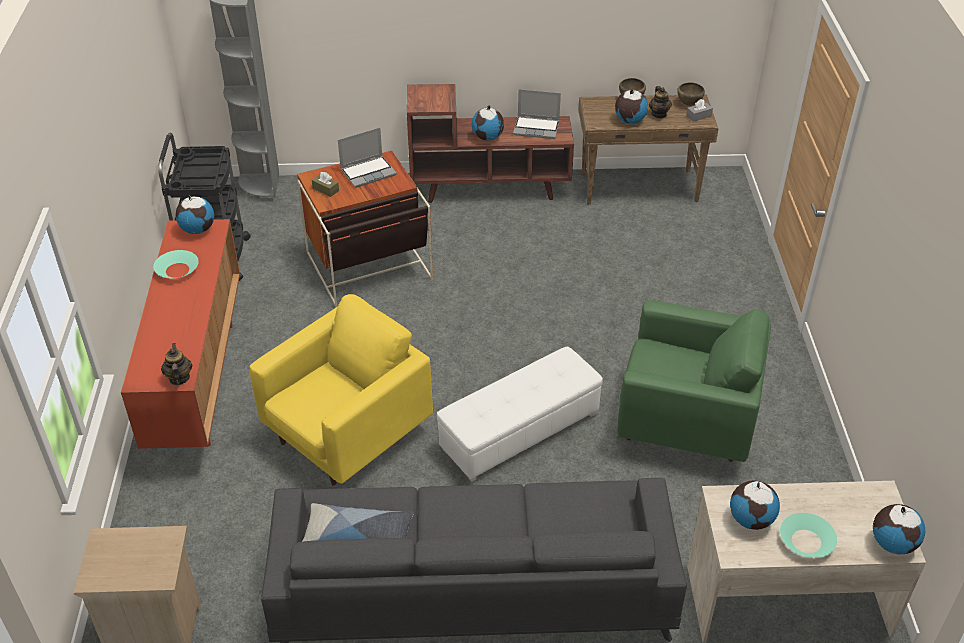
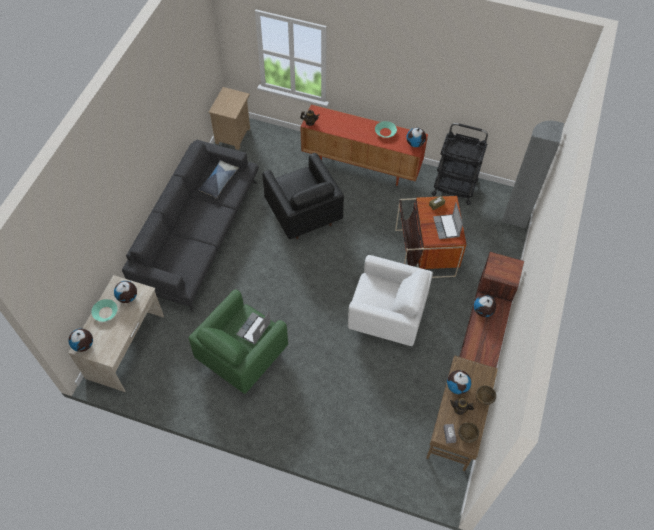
camera: 110 degrees right, 15 degrees up
(347, 434) = (303, 214): yellow armchair -> black armchair
(510, 280) = (386, 316): none -> white armchair
(519, 432) = (271, 280): white ottoman -> none
(537, 128) = (485, 343): laptop -> laptop (254, 329)

